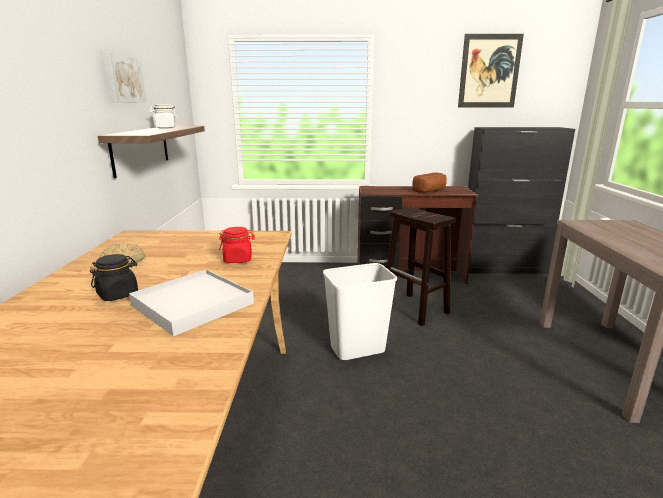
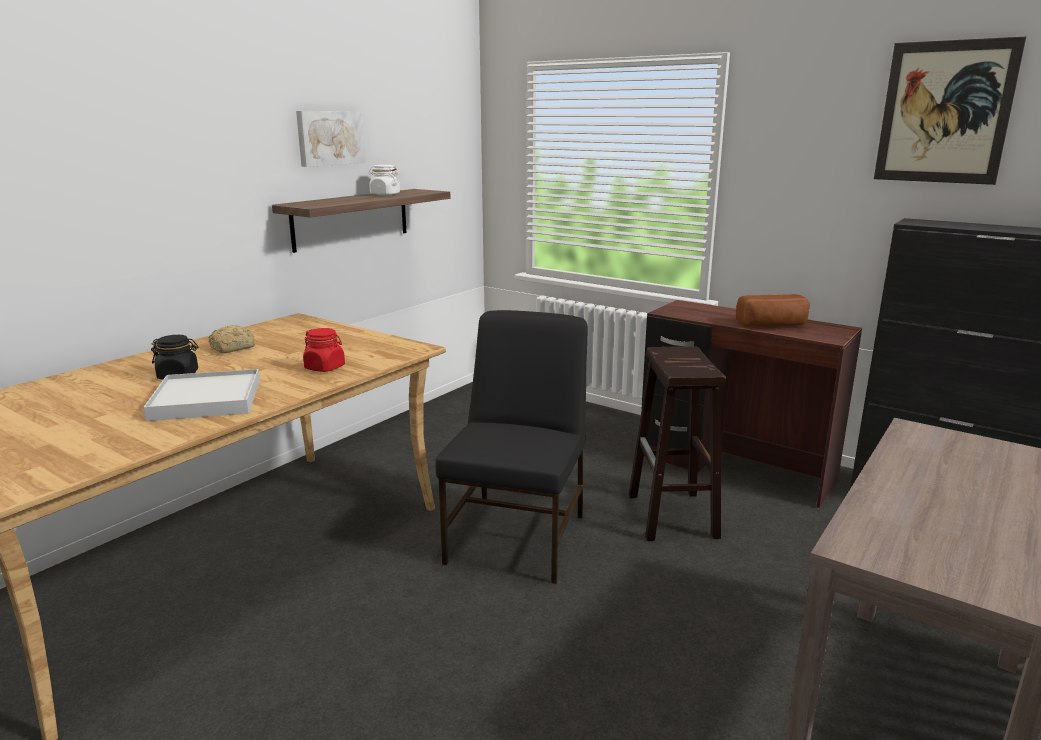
camera: 35 degrees right, 0 degrees up
(357, 349) = (518, 537): white trash can -> black chair

